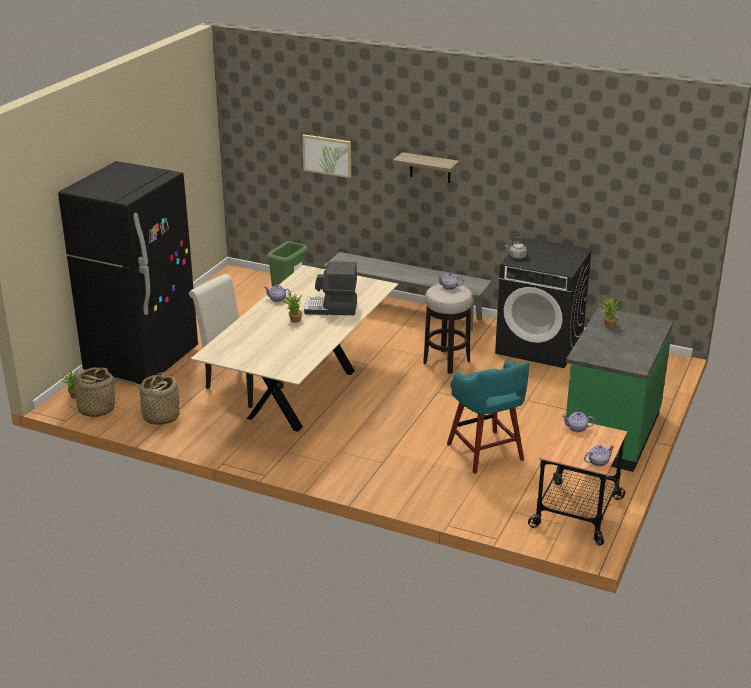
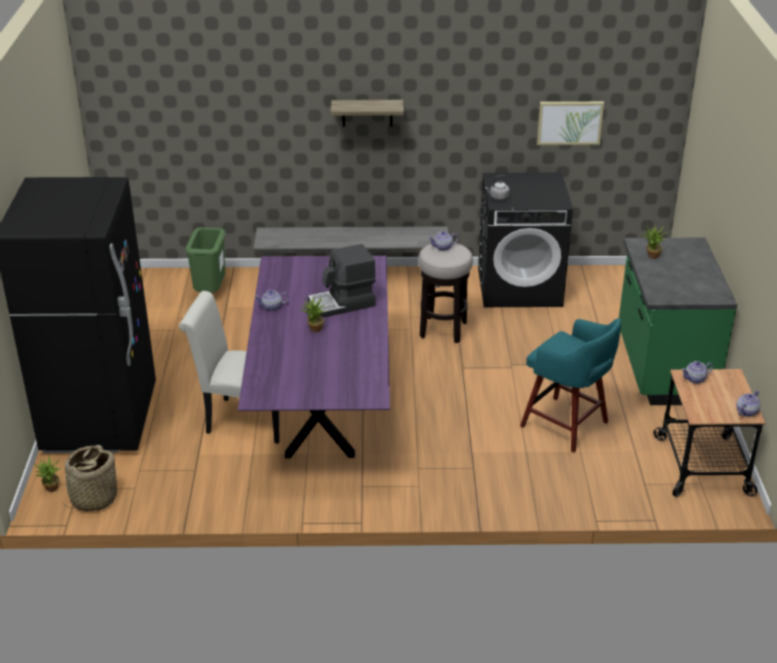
camera: 25 degrees left, 5 degrees up
(160, 417) = (181, 485): basket -> none
(303, 393) = (322, 409): beige dining table -> purple dining table
(327, 155) = (233, 118): picture -> picture (569, 122)

